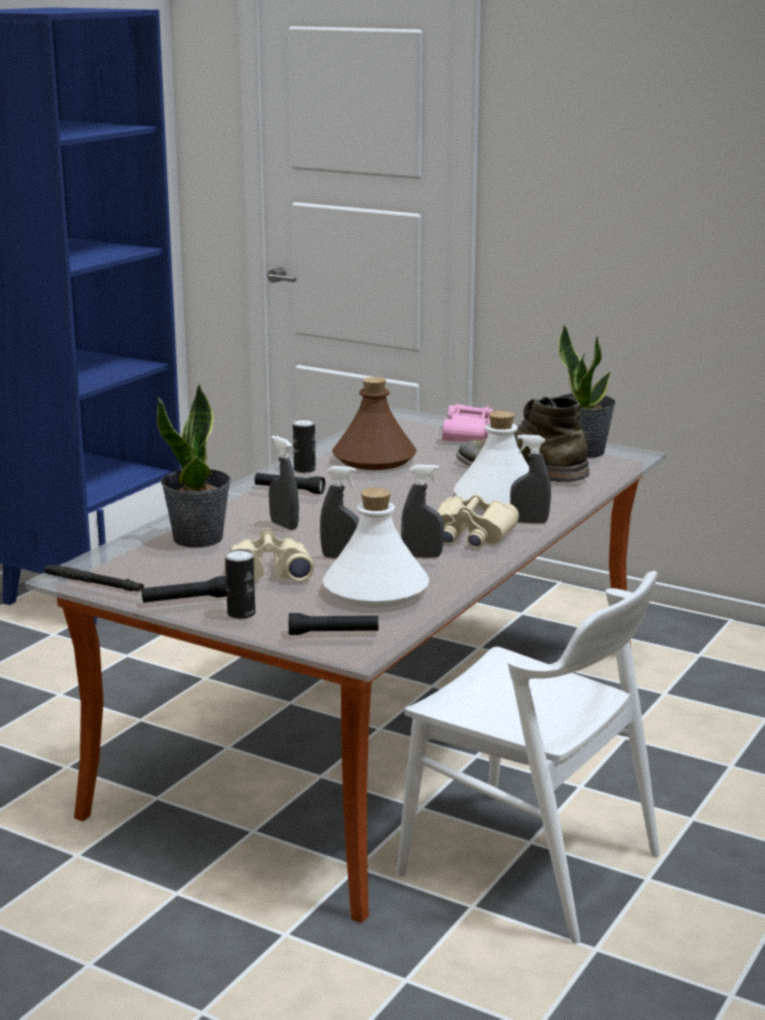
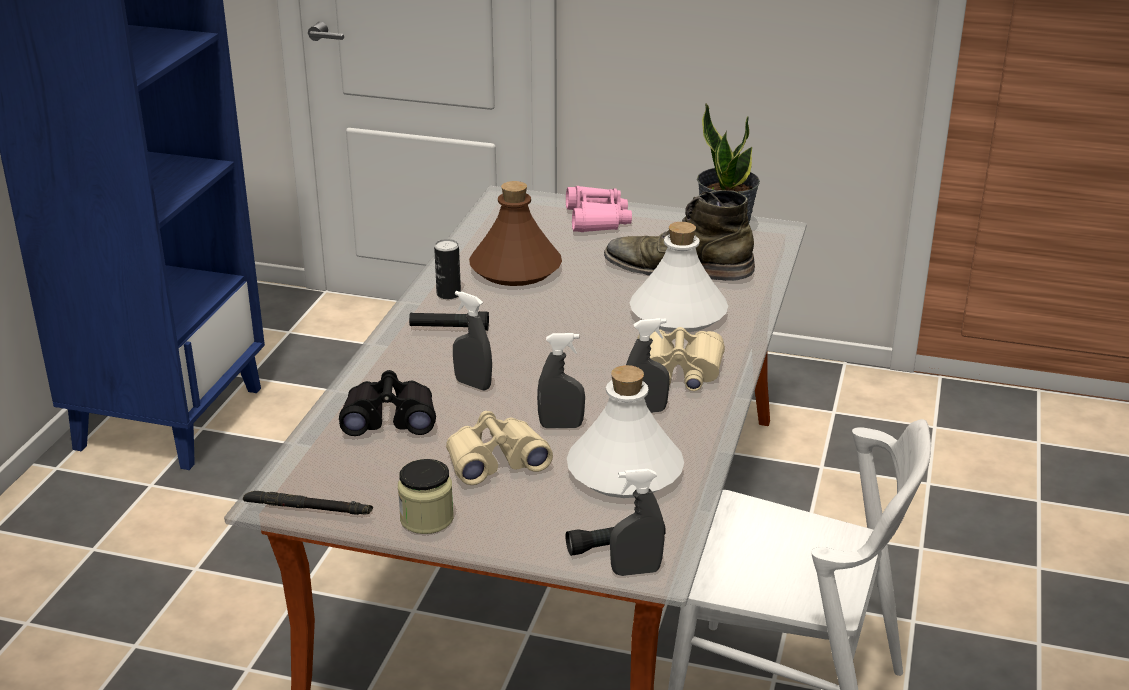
camera: 15 degrees left, 10 degrees up
(185, 600) = (426, 518): black flashlight -> jar
(199, 538) = (389, 418): potted plant -> black binoculars
(241, 613) = (500, 530): can -> none
(529, 522) = (727, 343): grey spray bottle -> grey spray bottle (636, 571)

